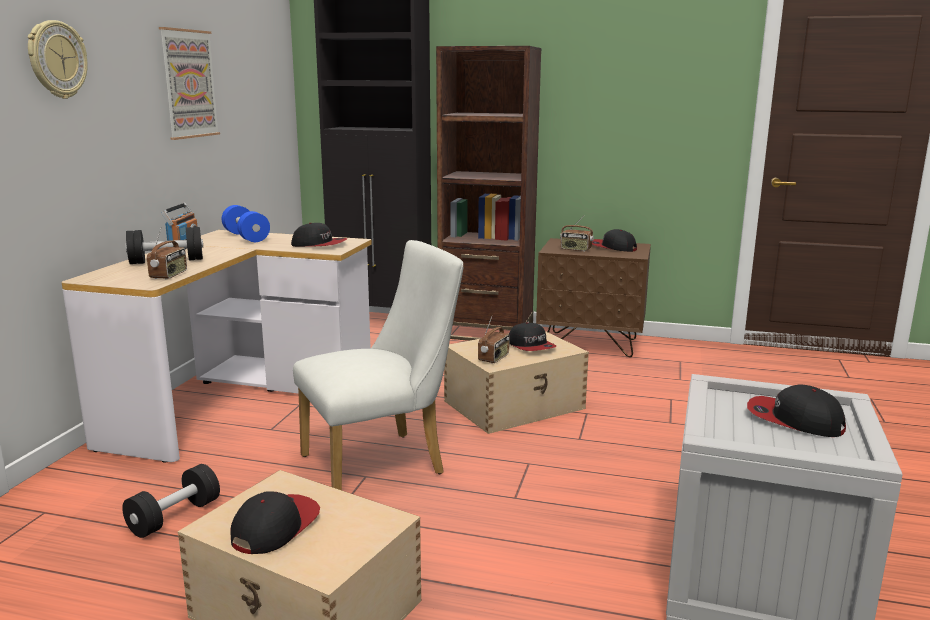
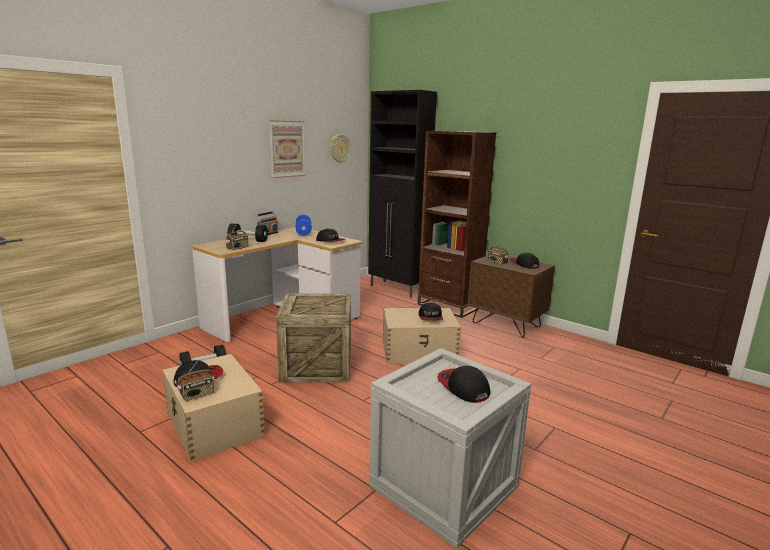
camera: 25 degrees right, 0 degrees up
(56, 60) = (202, 138): wall clock -> wall clock (339, 148)
(383, 463) = (317, 365): white chair -> crate
(494, 358) = (400, 320): radio -> radio (197, 395)

